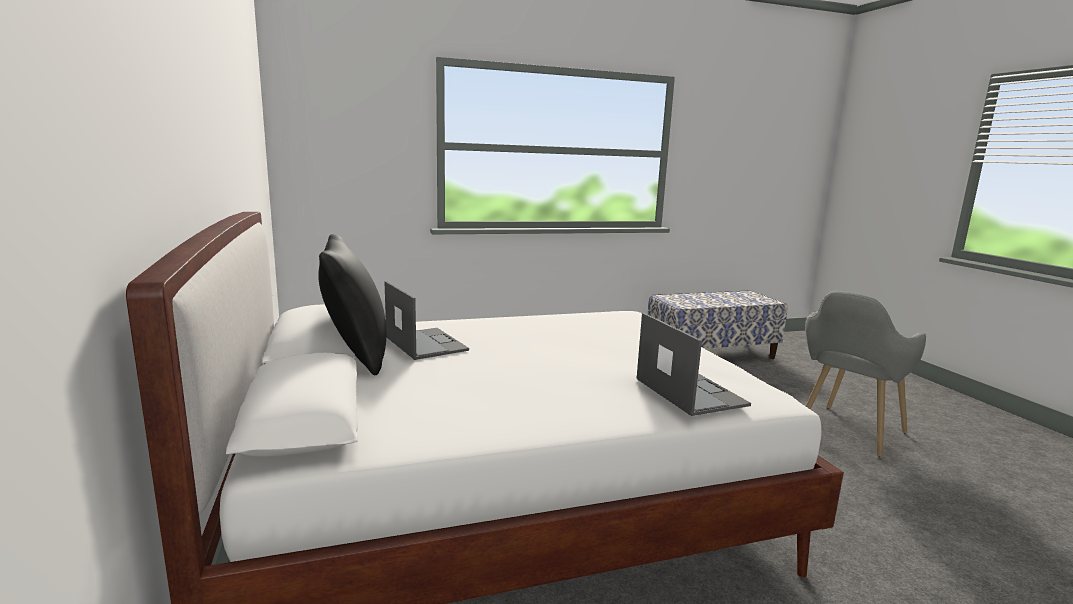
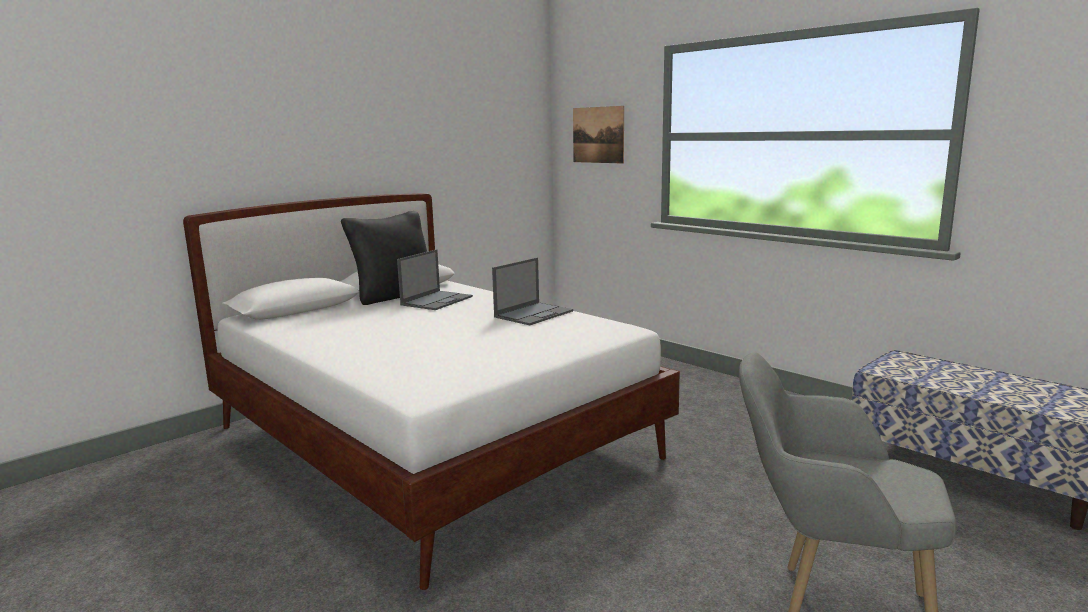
camera: 65 degrees right, 0 degrees up
(347, 139) = (598, 135): none -> picture
(689, 391) = (399, 365): laptop -> laptop (534, 314)

